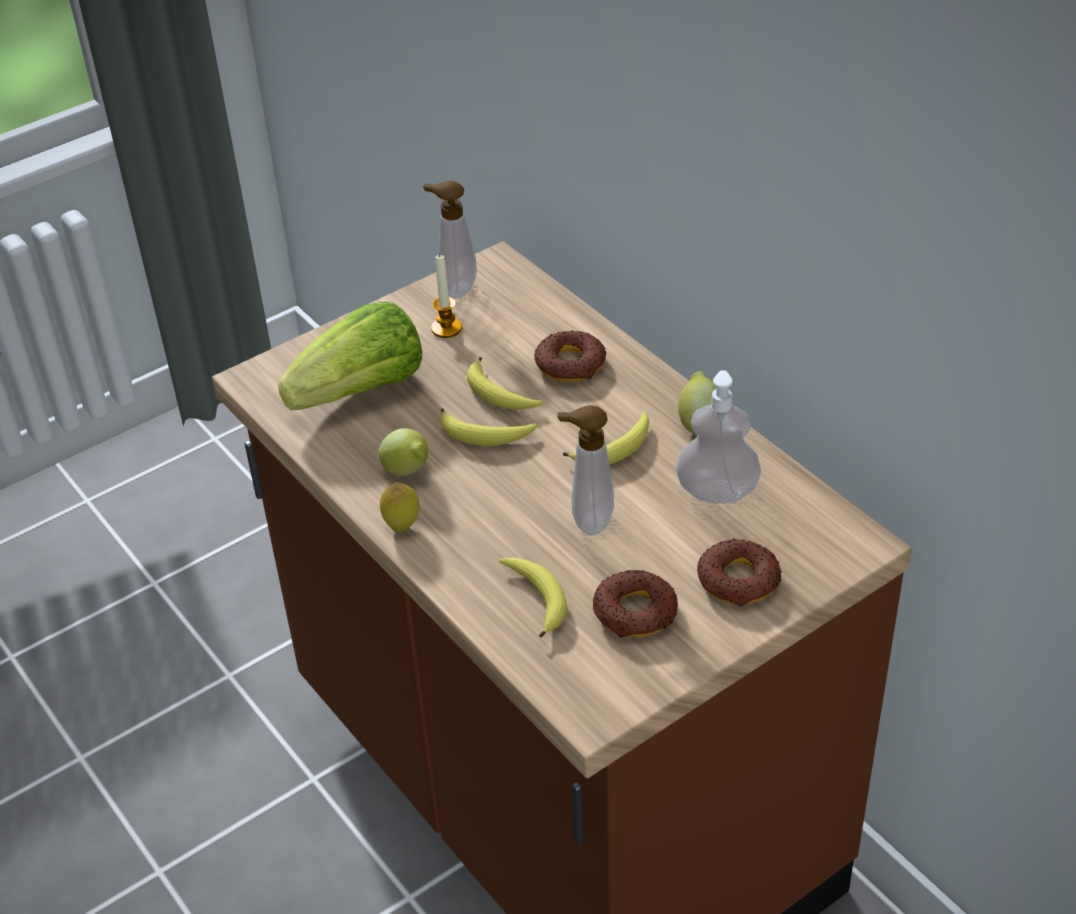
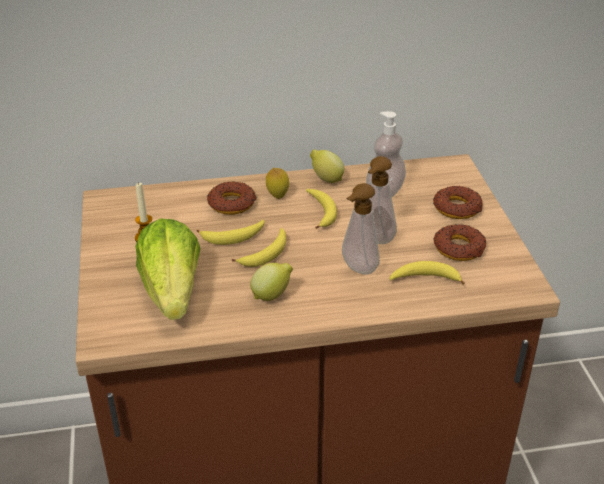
camera: 65 degrees left, 5 degrees down
(402, 526) = (321, 313): lemon -> lemon (277, 196)
(454, 289) = (110, 223): soap dispenser -> soap dispenser (357, 269)

